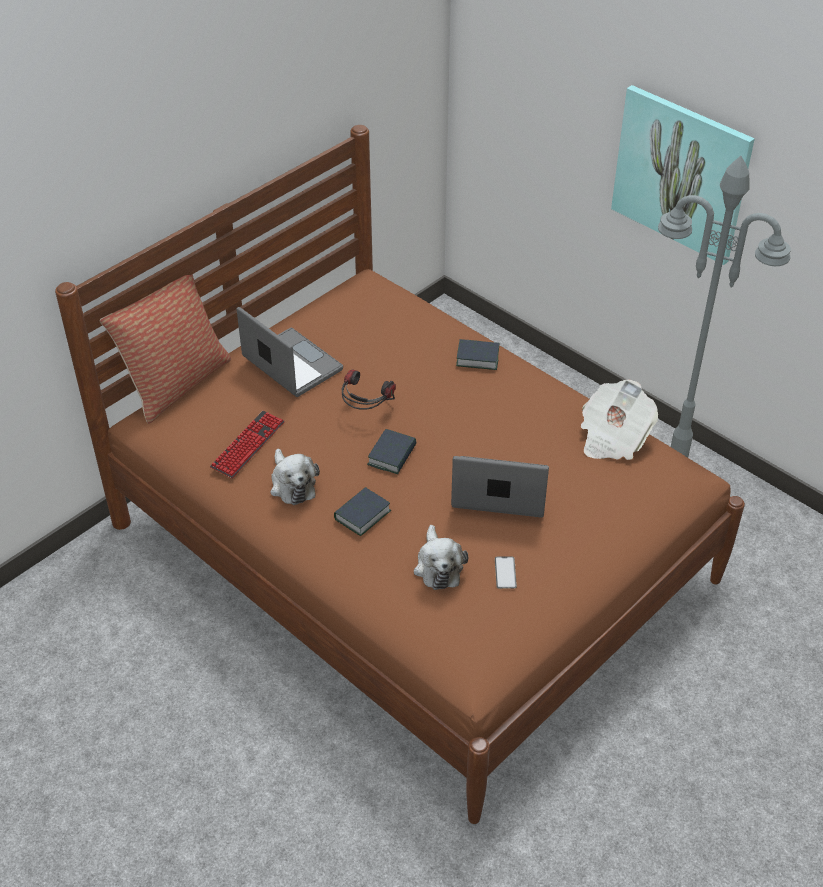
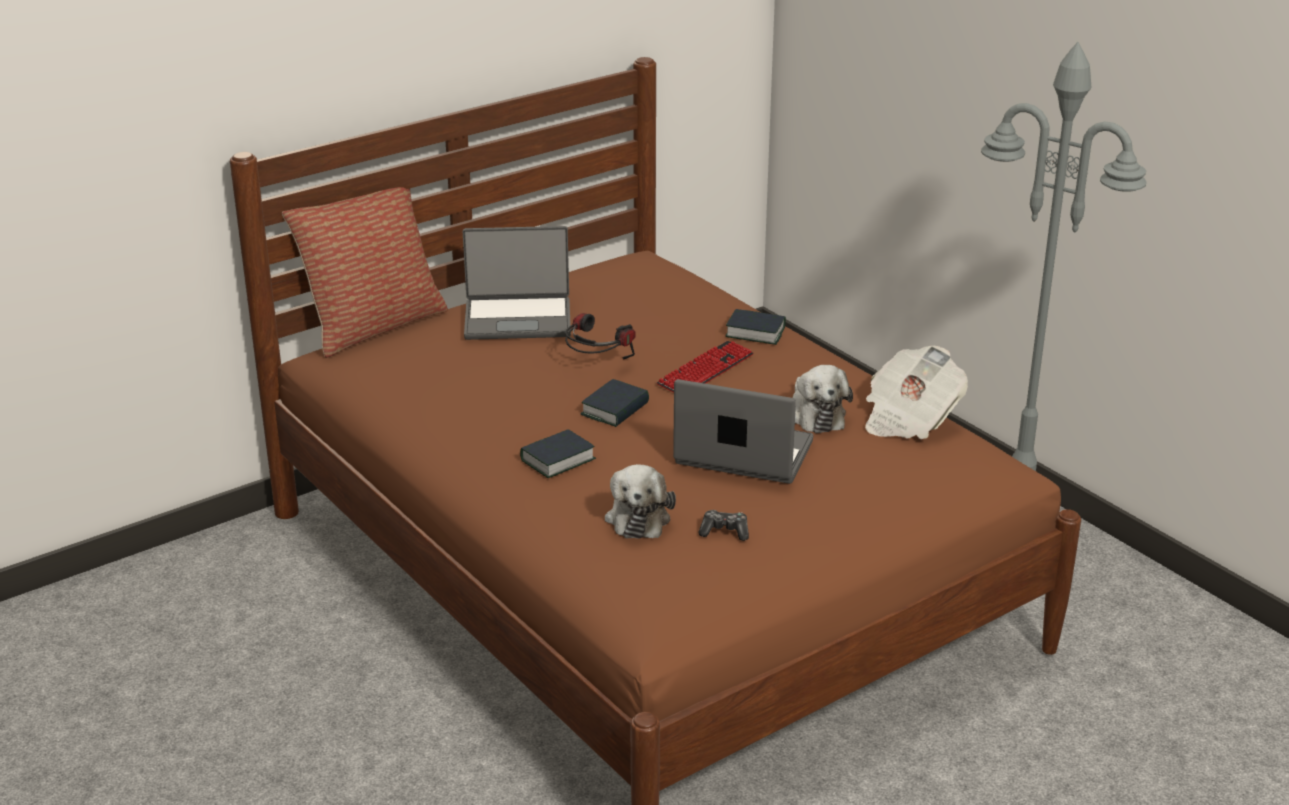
camera: 10 degrees right, 15 degrees down
(248, 445) = (438, 384): keyboard -> keyboard (705, 370)
(291, 365) = (518, 319): laptop -> laptop turned 120 degrees clockwise
(292, 484) = (480, 425): plush toy -> plush toy (815, 415)
(505, 572) = (724, 531): phone -> game controller
(680, 174) = (1030, 117): picture -> none

